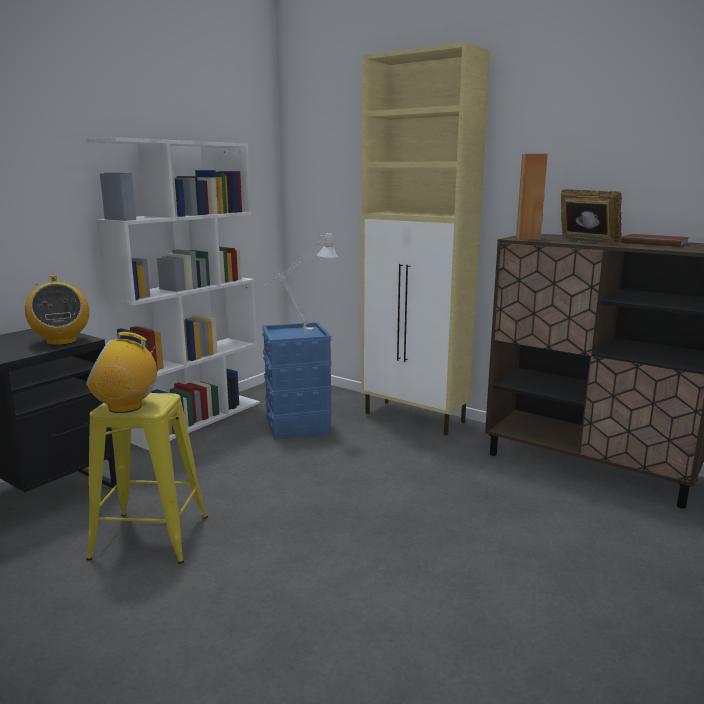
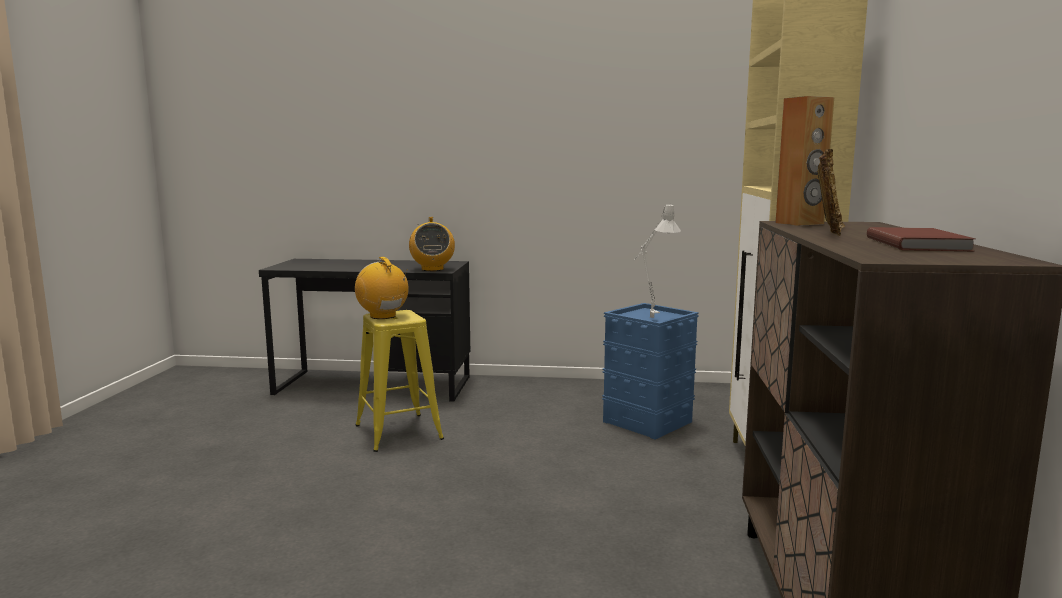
camera: 60 degrees right, 5 degrees down
(61, 341) = (432, 269): radio -> radio turned 45 degrees counterclockwise
(195, 419) = (592, 385): white bookcase -> none

